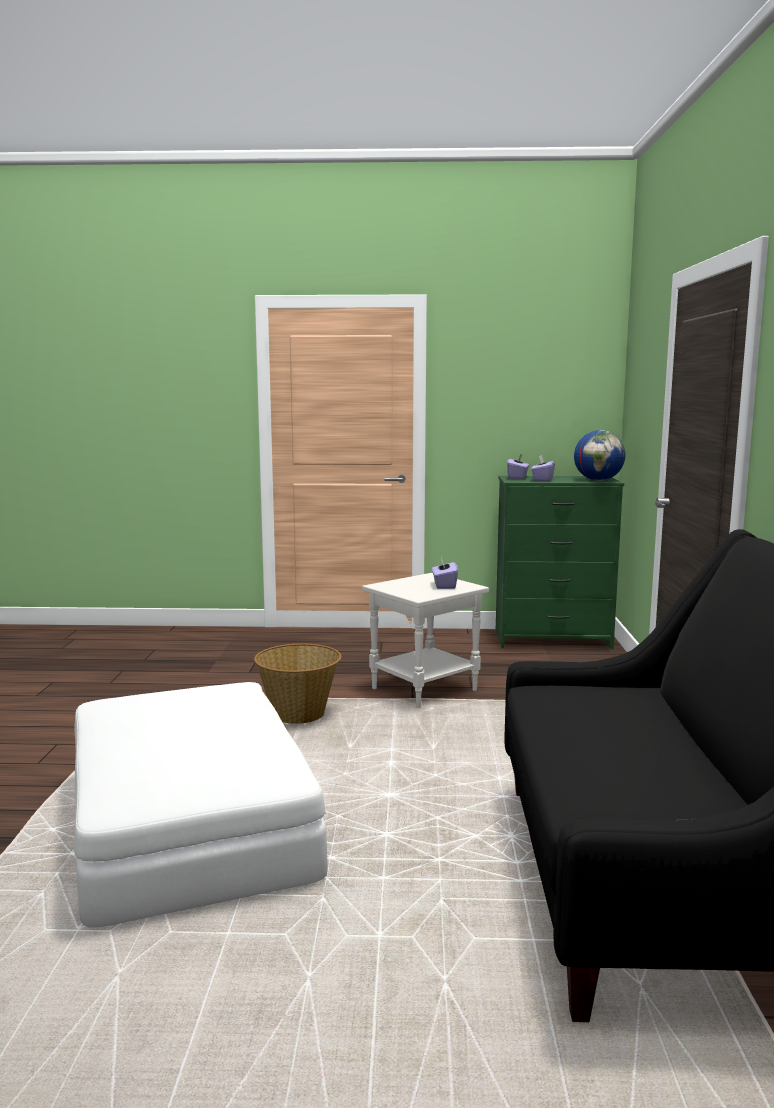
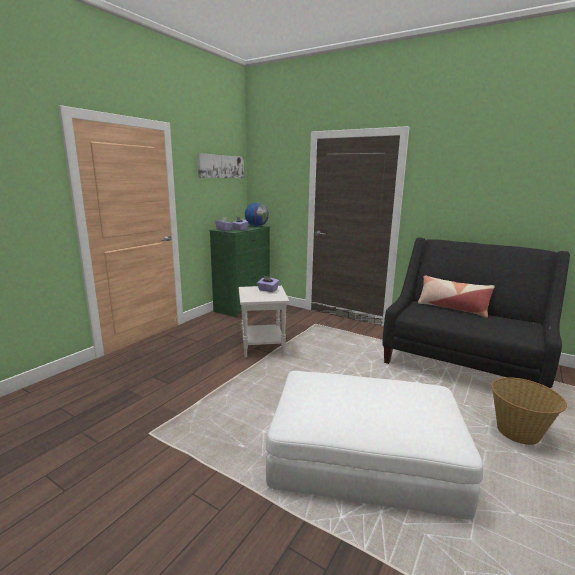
camera: 60 degrees left, 5 degrees up
(299, 714) = (254, 385): basket -> basket (518, 432)
(544, 360) = (221, 166): none -> picture
(674, 722) = (452, 308): none -> pillow

